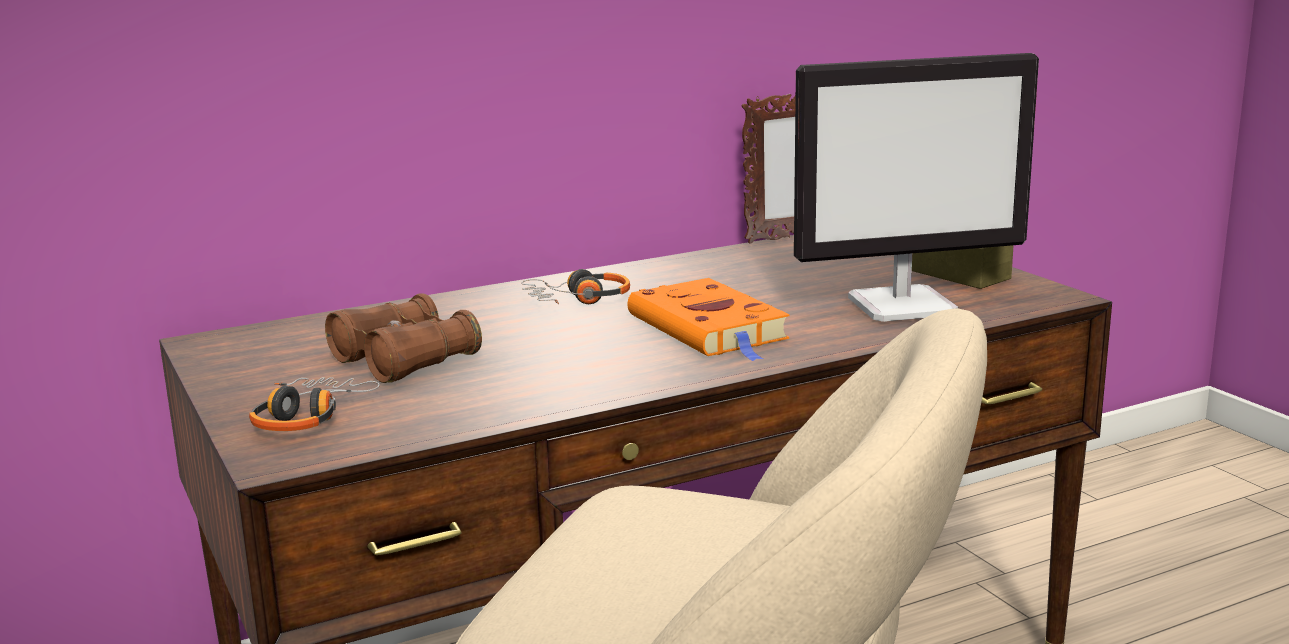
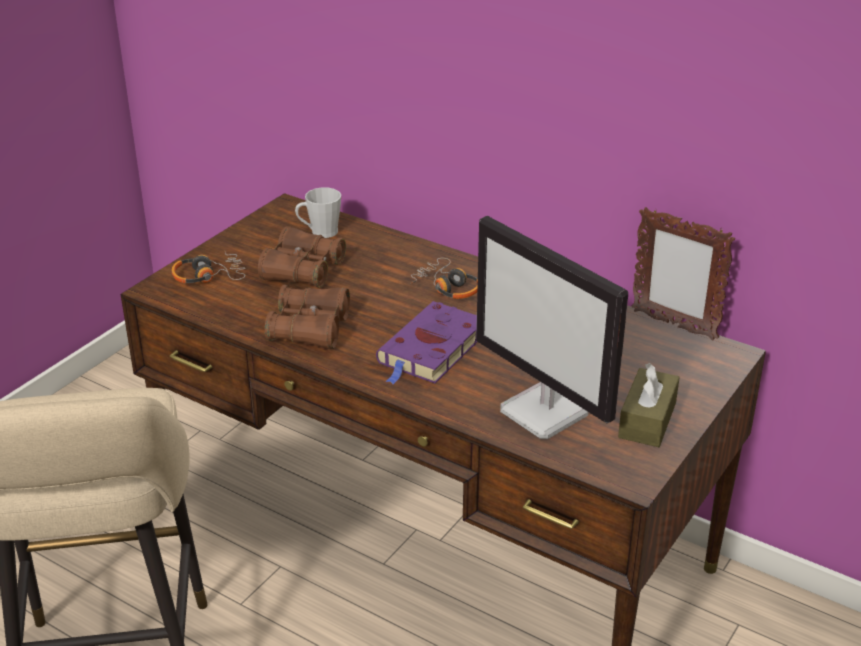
camera: 60 degrees right, 15 degrees up
(318, 336) = (319, 232): none -> grey mug
(567, 379) = (309, 329): none -> brown binoculars
(710, 329) = (431, 350): orange book -> purple book

